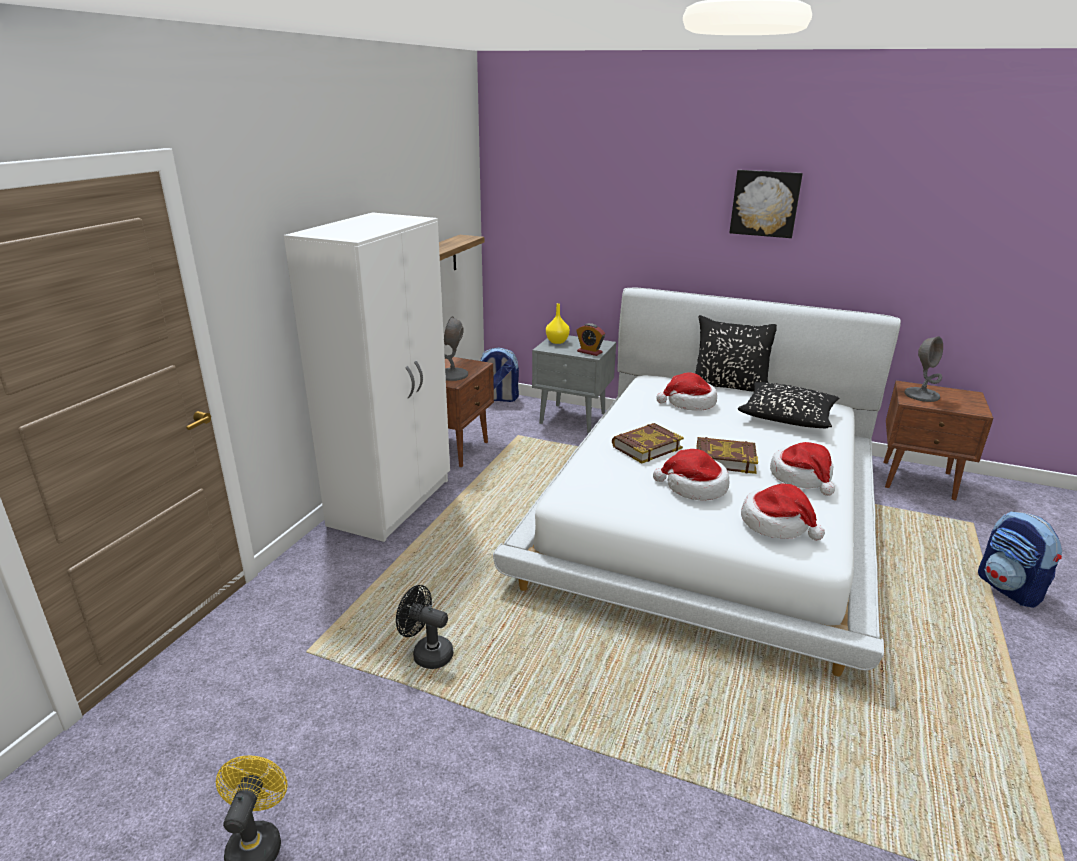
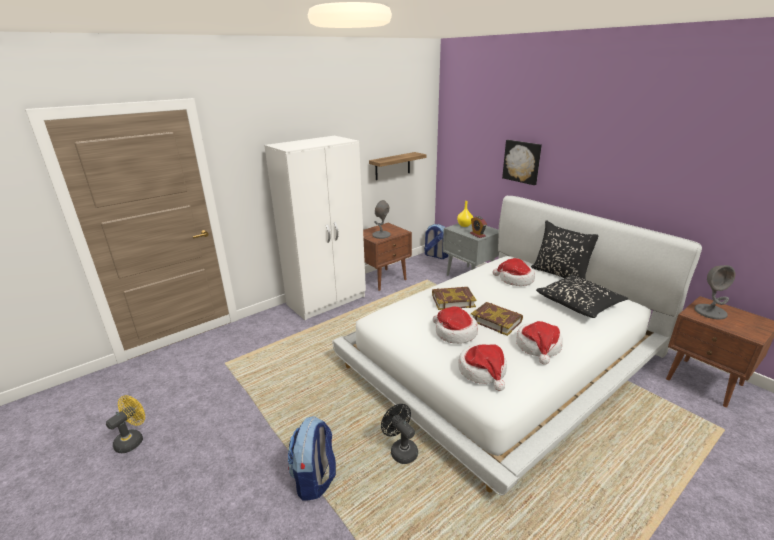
camera: 30 degrees right, 0 degrees up
(427, 653) = (272, 383): black fan -> black fan (401, 450)
(765, 203) = (607, 143): picture -> picture (522, 161)
(1009, 589) = (706, 491): backpack -> backpack (315, 479)

